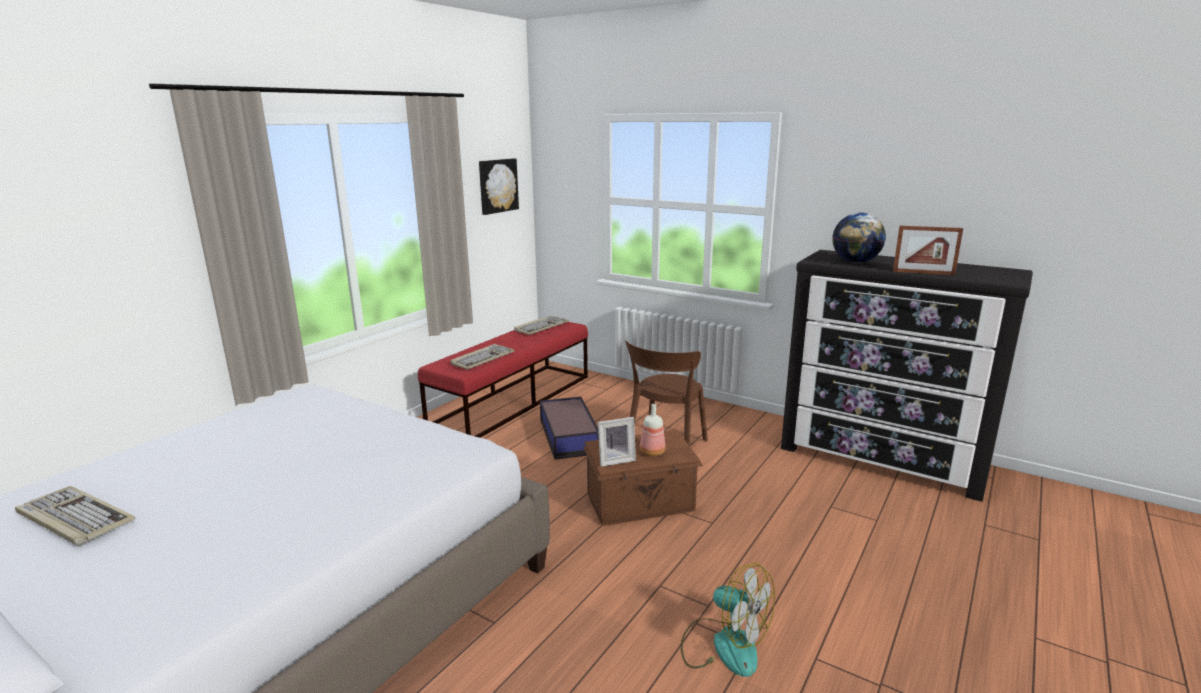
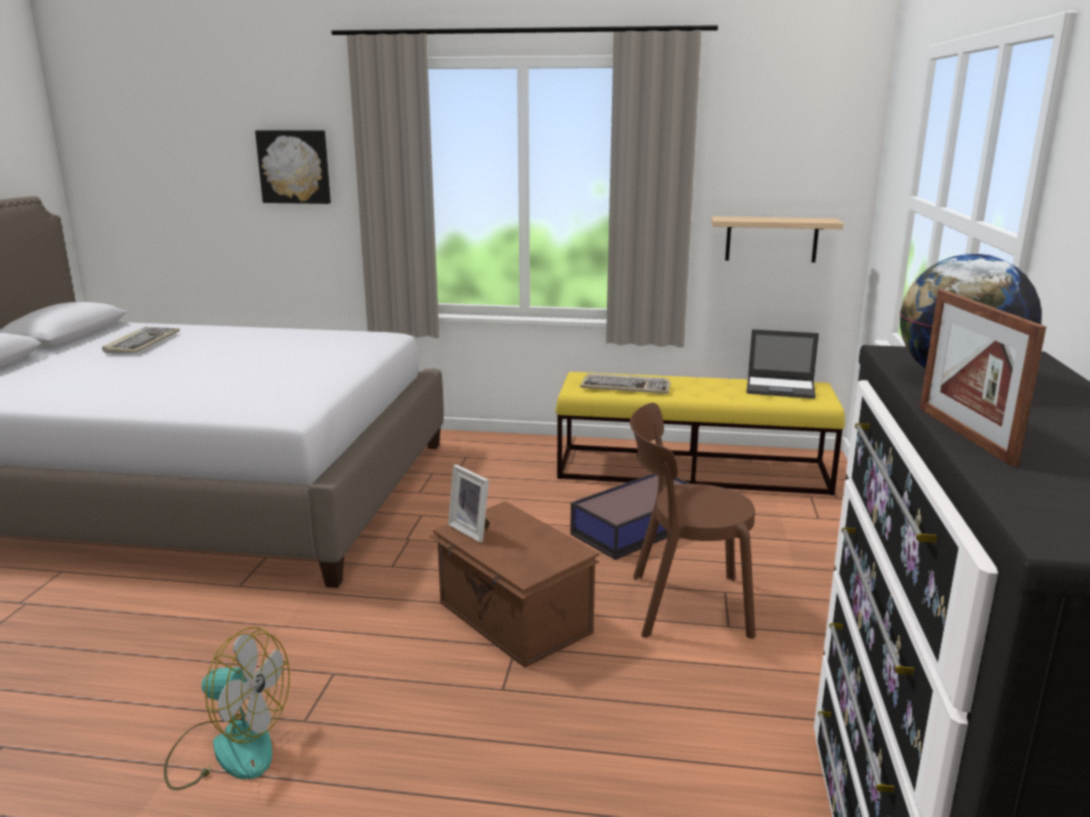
camera: 65 degrees right, 0 degrees up
(495, 236) = (771, 239): none -> shelf
(497, 185) = (789, 164): picture -> picture (295, 166)
(513, 400) = (693, 470): red bench -> yellow bench
(541, 327) = (781, 388): keyboard -> laptop
(651, 452) = (512, 548): bottle -> none
(724, 645) = (228, 748): fan -> fan turned 90 degrees counterclockwise

